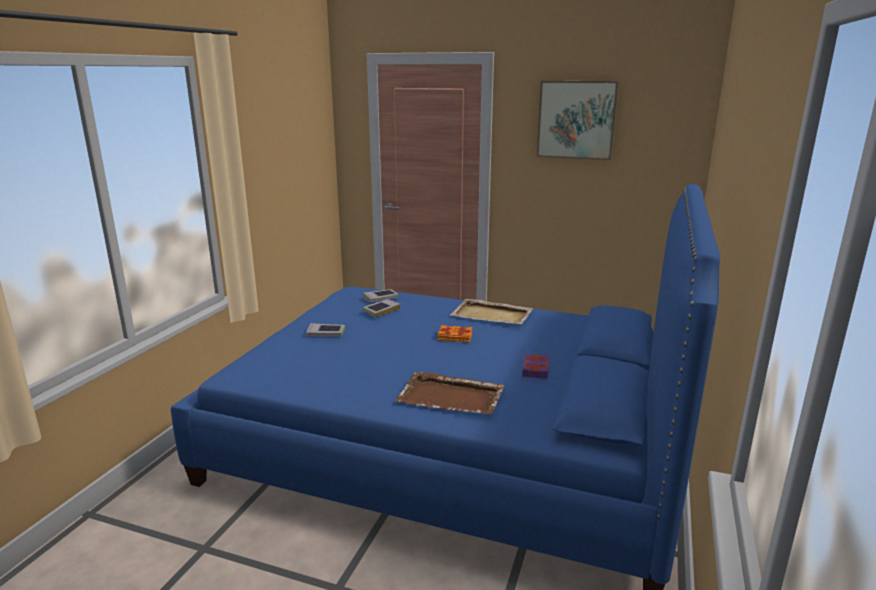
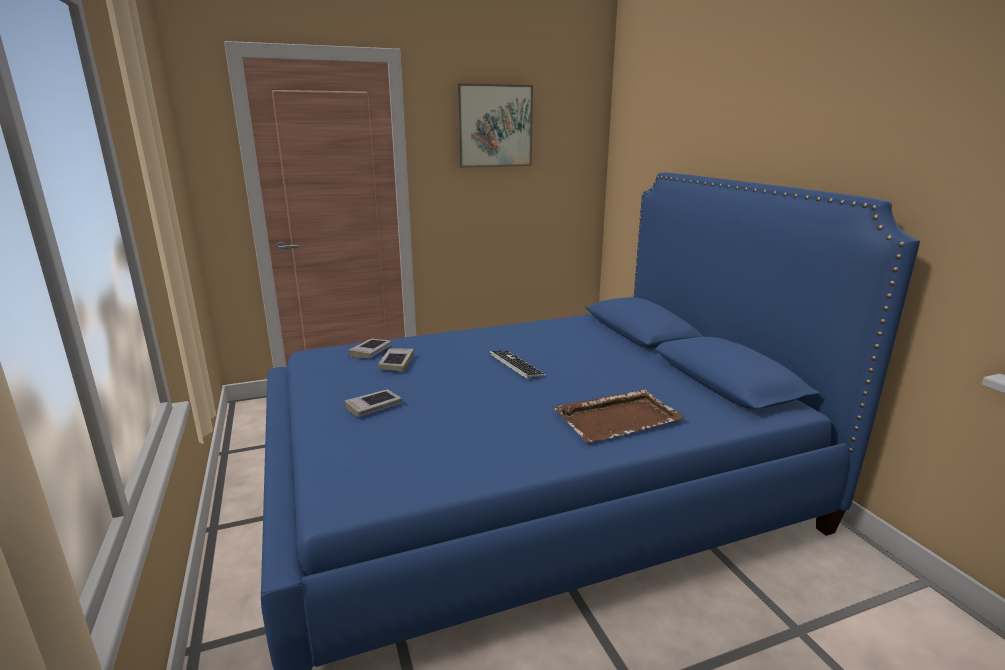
camera: 40 degrees left, 0 degrees up
(455, 337) = (516, 365): orange book -> keyboard
(492, 315) = (509, 336): beige tray -> none
(536, 369) = (630, 369): purple book -> none

